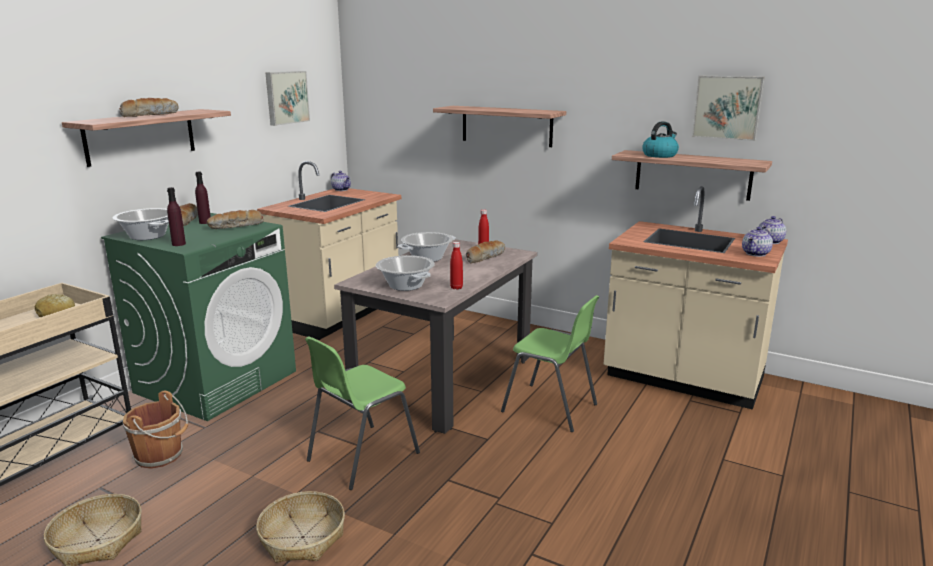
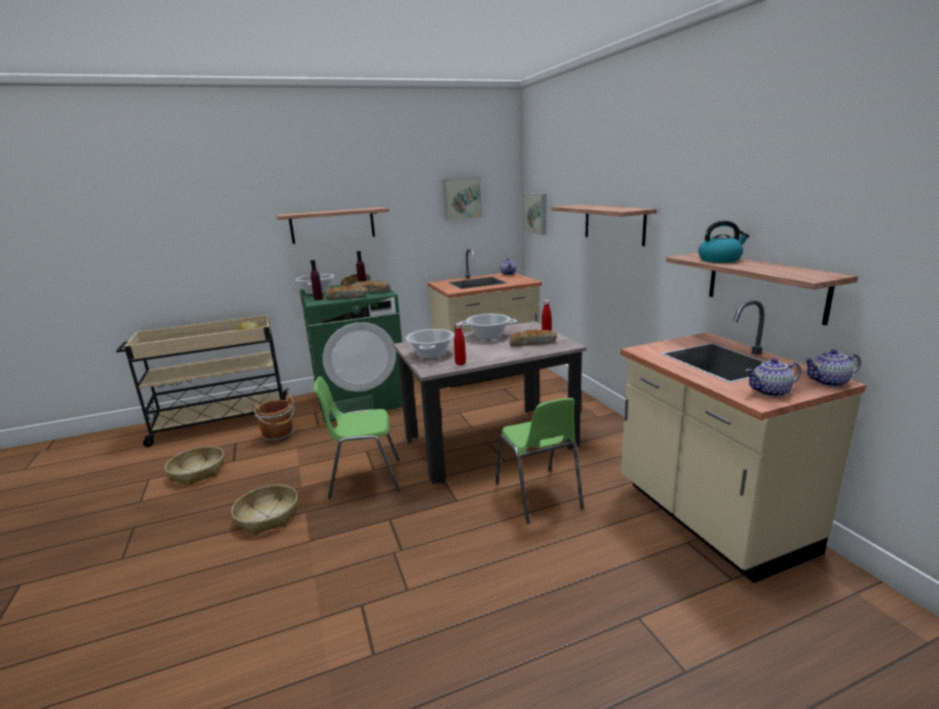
camera: 40 degrees right, 0 degrees up
(150, 115) = (334, 210): bread -> bread (347, 297)
(727, 107) = (807, 203): picture -> picture (536, 213)

